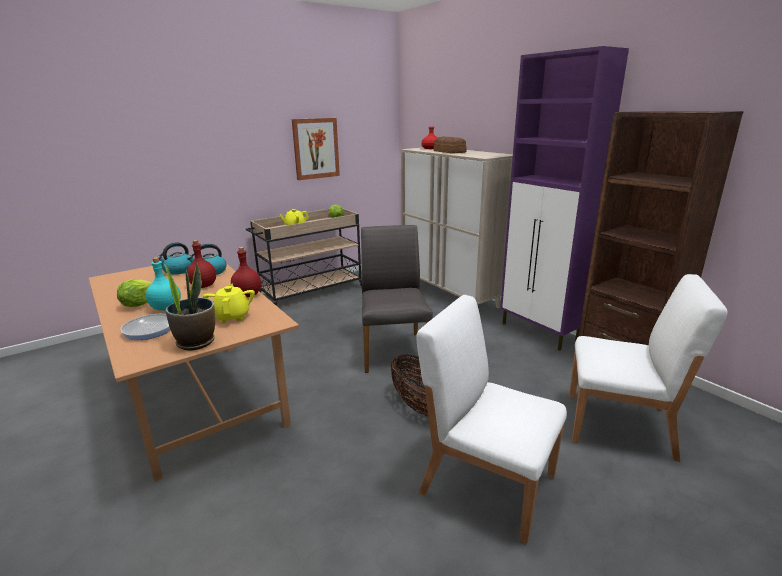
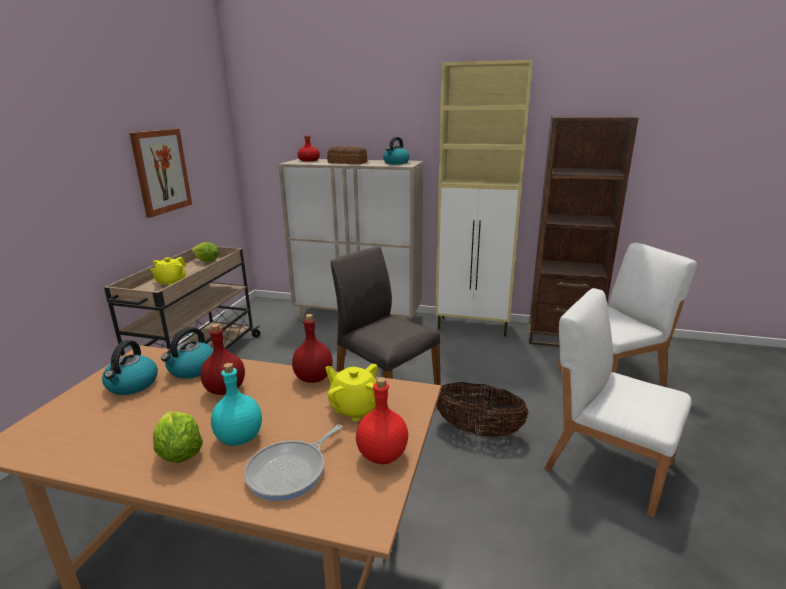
camera: 40 degrees left, 0 degrees up
(196, 342) = (383, 456): potted plant -> red bottle
(486, 155) = (396, 163): none -> kettle
(486, 482) = (606, 464): white chair -> white chair turned 45 degrees clockwise
(539, 332) = (473, 326): purple cabinet -> beige cabinet

